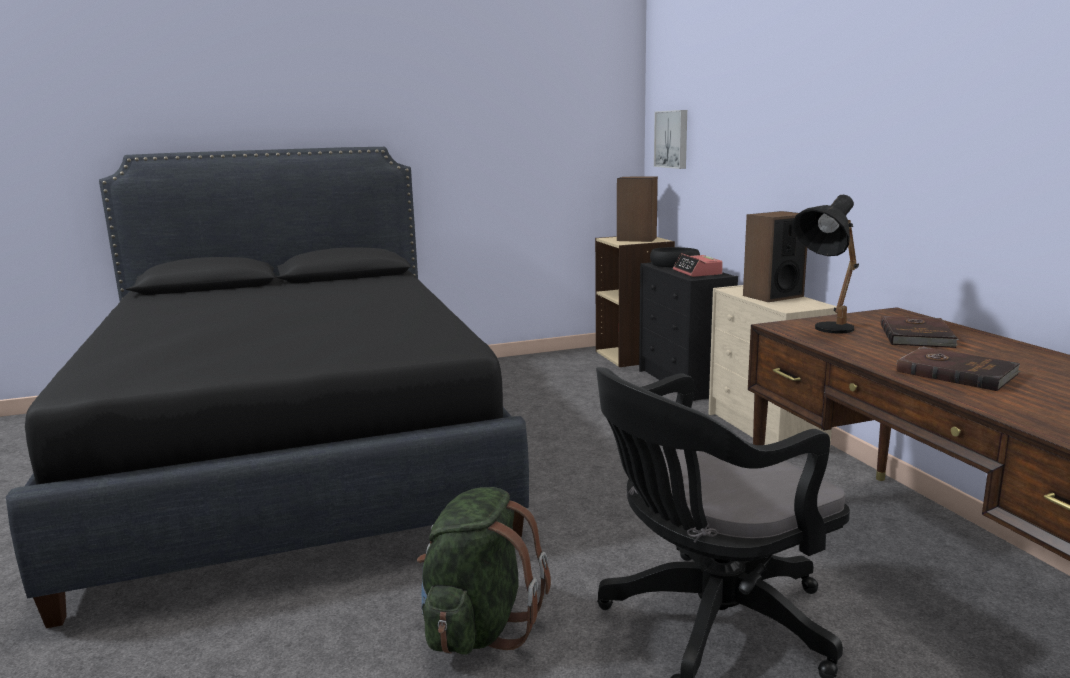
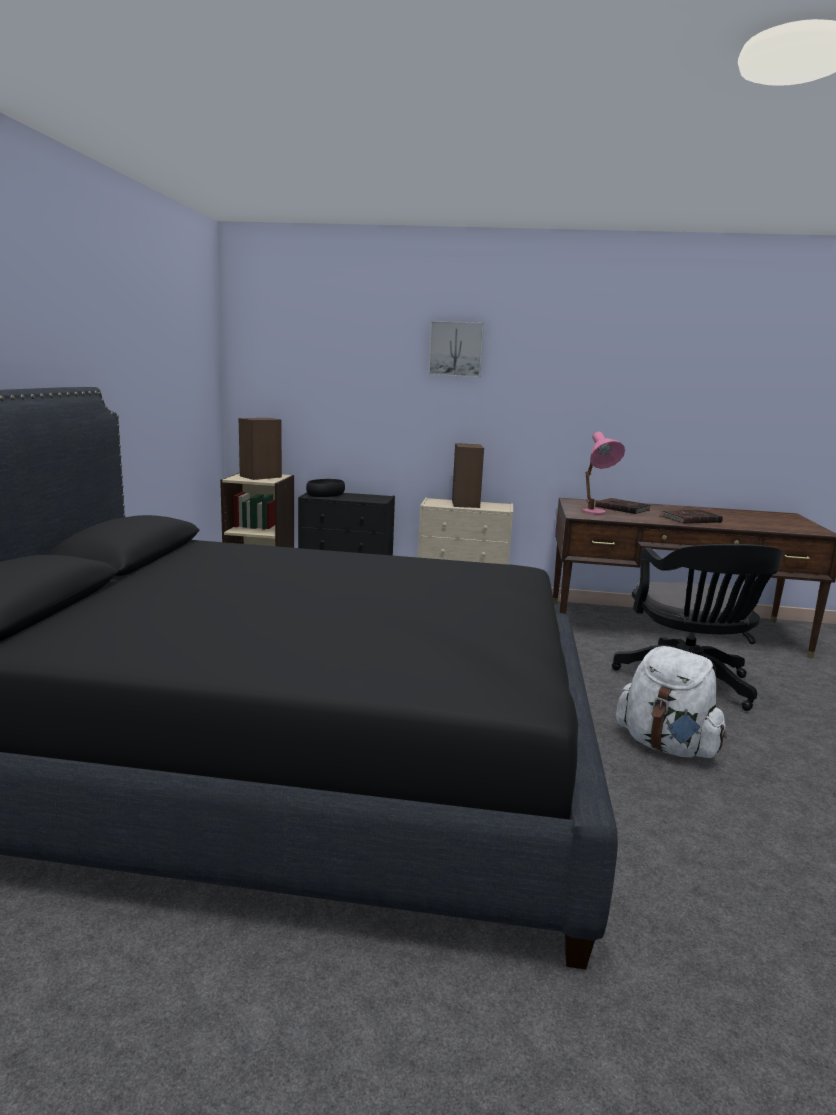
camera: 65 degrees left, 0 degrees up
(478, 627) = (666, 746): green backpack -> white backpack
(672, 139) = (279, 384): picture -> picture (456, 349)
(697, 272) = (364, 497): alarm clock -> none
(824, 330) = (596, 513): black table lamp -> pink table lamp

